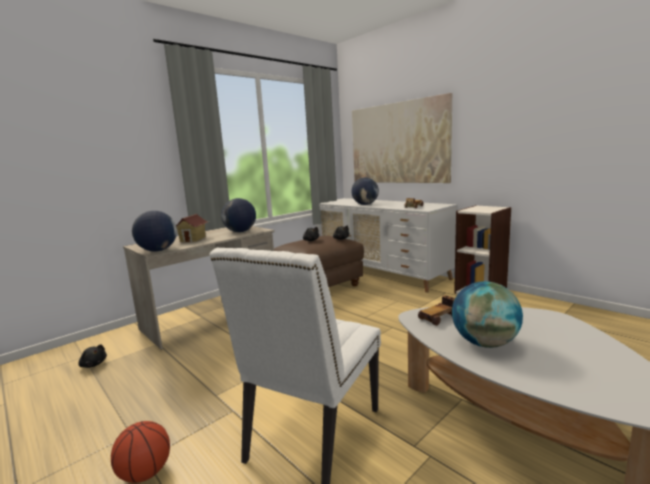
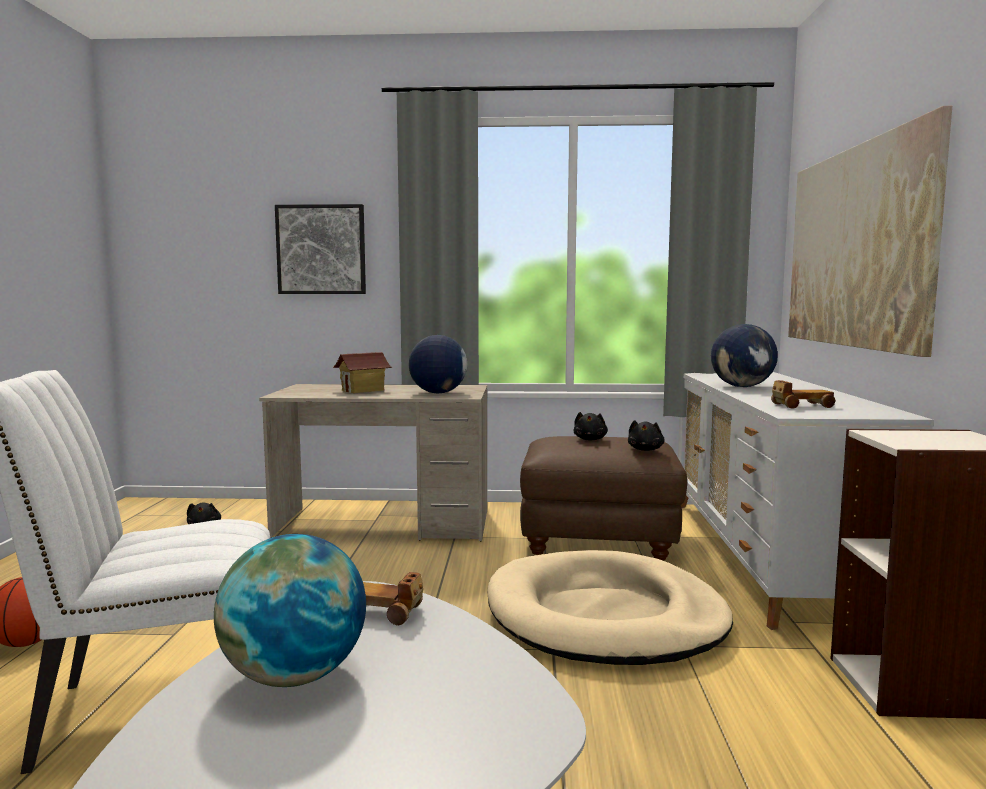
camera: 45 degrees right, 5 degrees down
(116, 149) = (321, 250): none -> picture
(158, 250) = (289, 394): globe -> none
(382, 310) = (605, 616): none -> beige dog bed

